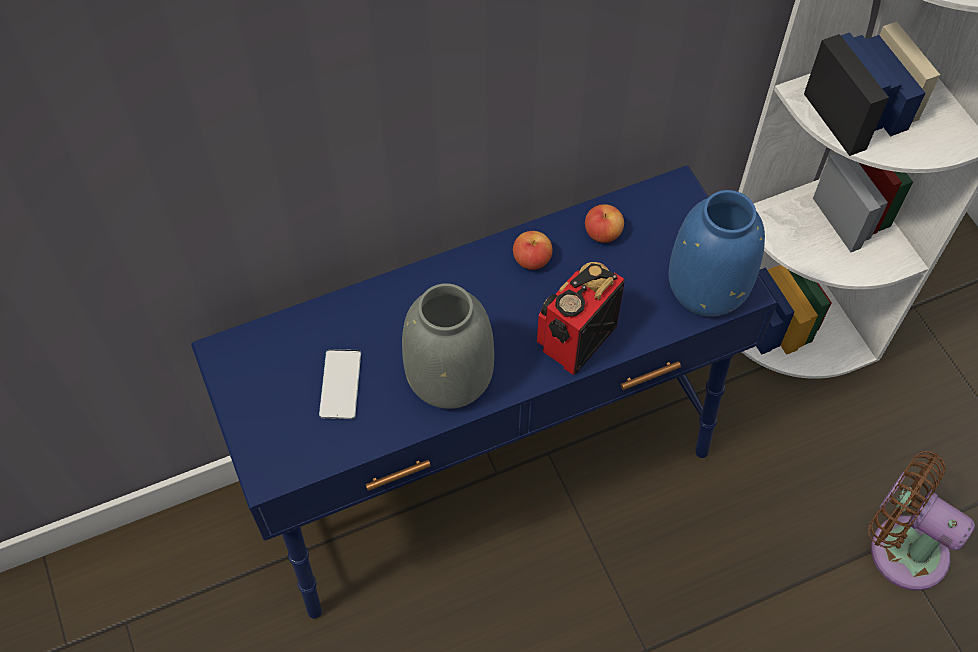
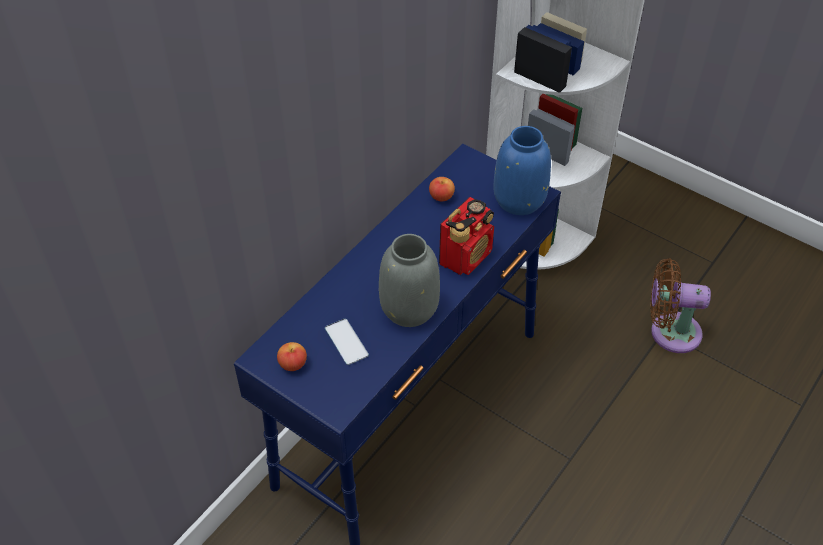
camera: 30 degrees left, 10 degrees down
(532, 260) = (411, 227): apple -> apple (293, 364)
(575, 339) = (466, 257): radio -> radio turned 150 degrees counterclockwise

